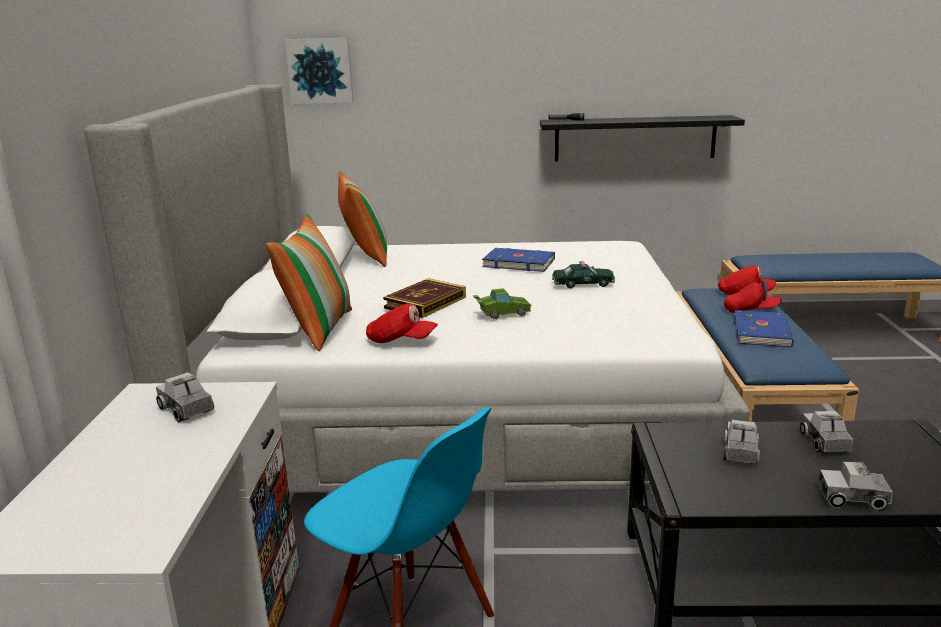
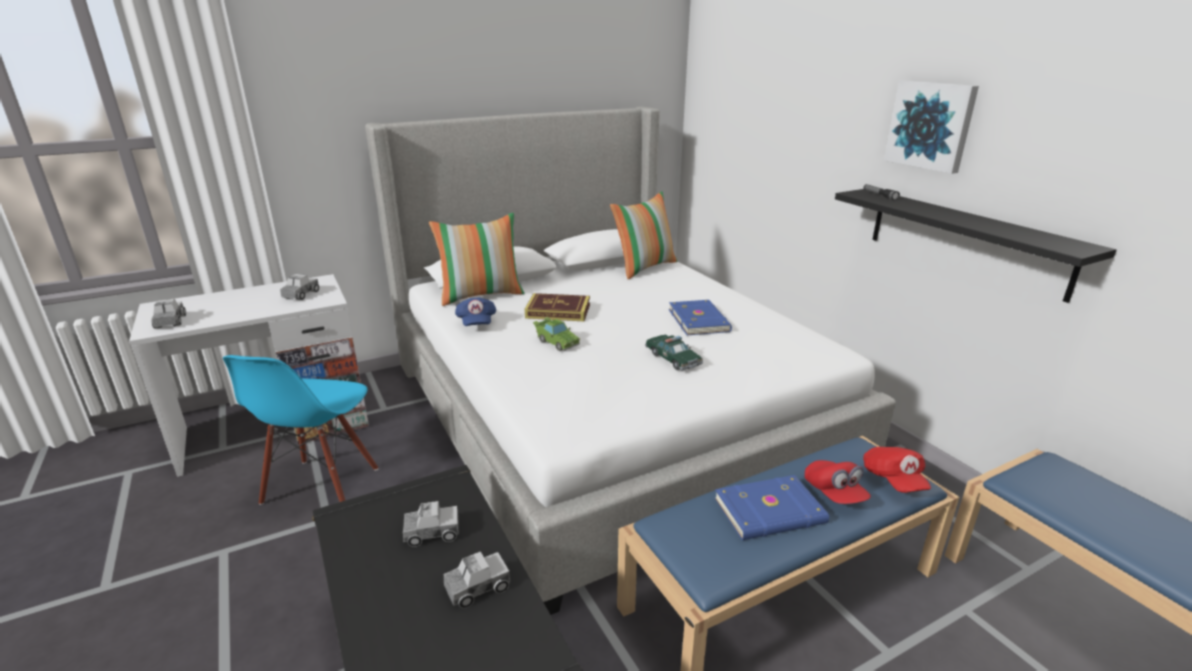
camera: 60 degrees right, 5 degrees up
(320, 71) = (717, 101): picture -> picture (931, 125)
(401, 341) = (476, 323): red cap -> blue cap
(853, 498) = (364, 618): toy truck -> toy truck (170, 322)

